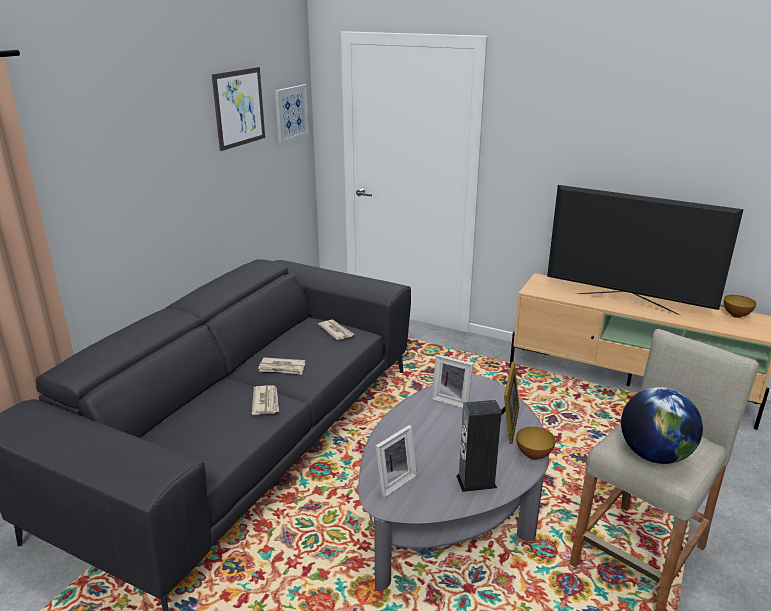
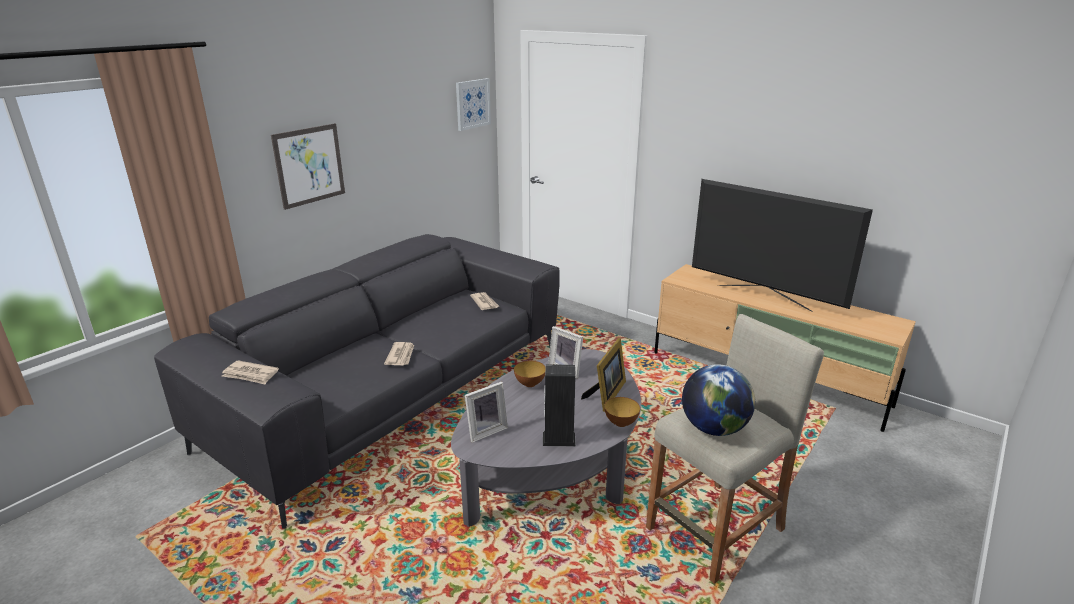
camera: 10 degrees right, 0 degrees up
(239, 108) = (418, 97): picture -> picture (309, 165)
(282, 368) = (425, 329): newspaper -> newspaper (250, 375)
(736, 315) = (871, 316): bowl -> bowl (530, 384)

